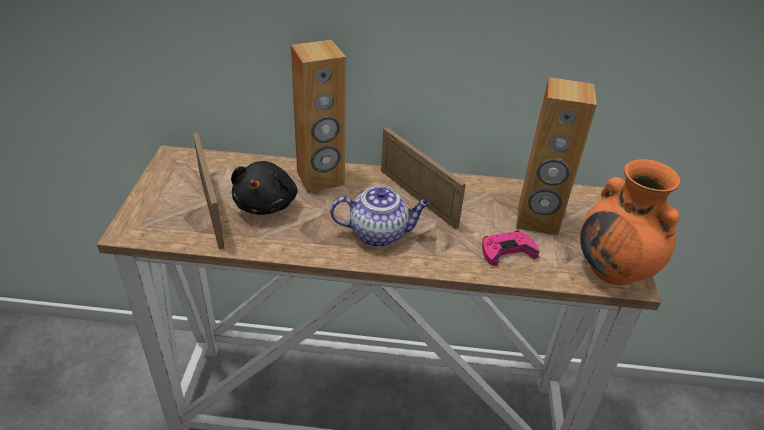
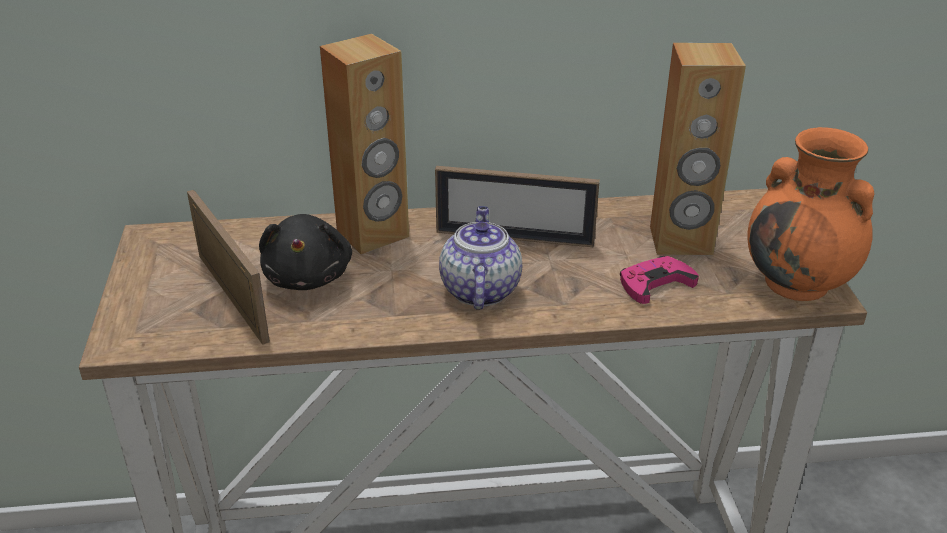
camera: 10 degrees left, 5 degrees down
(379, 233) = (479, 289): teapot -> teapot turned 75 degrees counterclockwise
(417, 198) = (514, 238): picture frame -> picture frame turned 150 degrees clockwise

